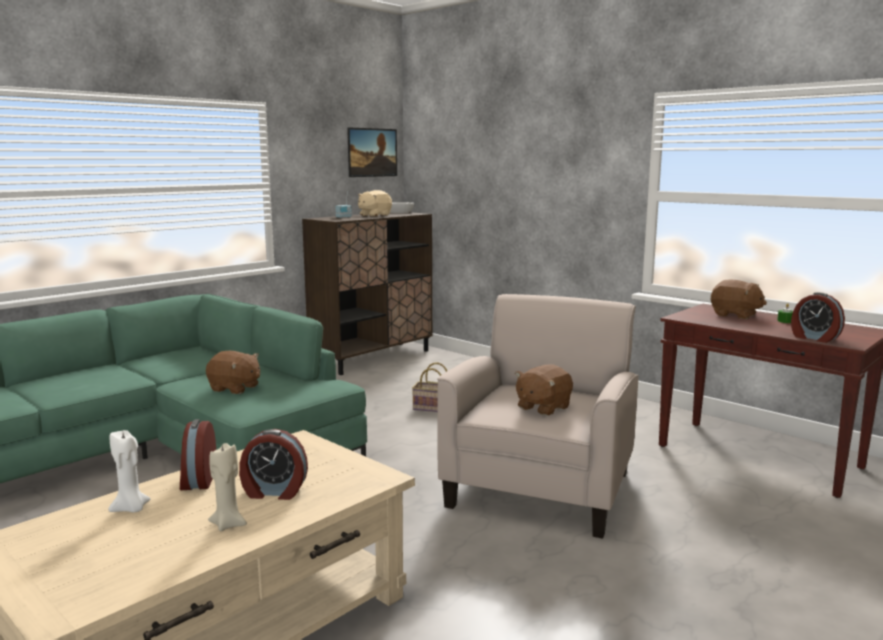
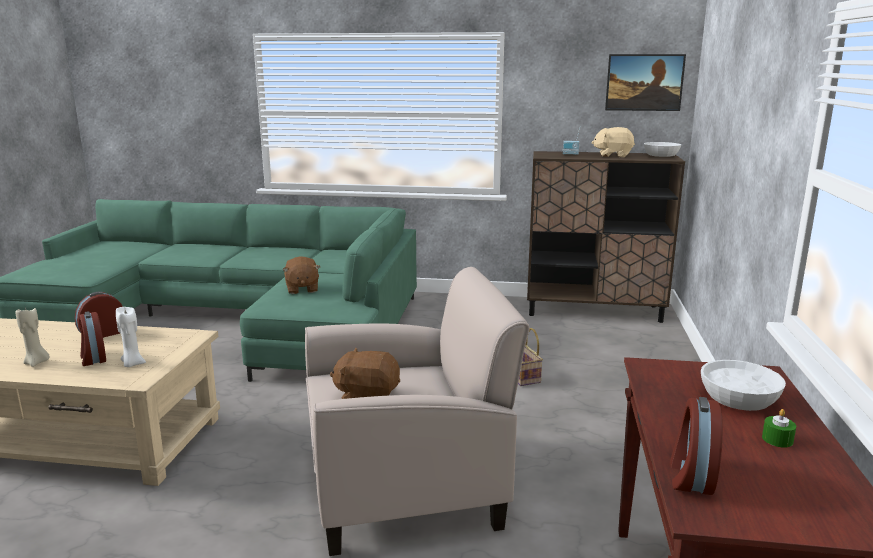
camera: 55 degrees right, 5 degrees up
(131, 509) = (51, 334): white candle -> white candle (132, 364)
(735, 315) = (739, 397): brown plush toy -> white bowl

